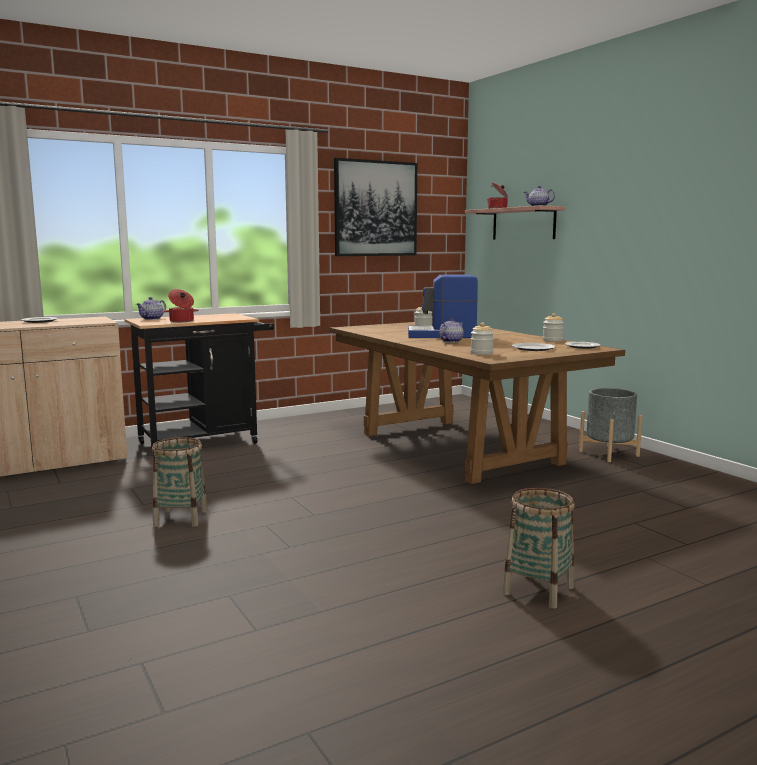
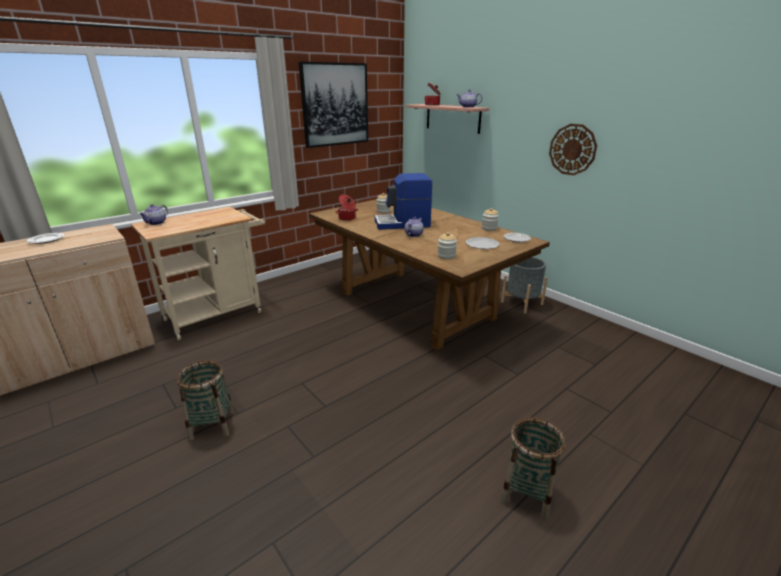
camera: 10 degrees left, 15 degrees up
(181, 321) = (184, 227): cooking pot -> cooking pot (347, 218)
(206, 442) = (219, 314): black cart -> beige cart
(663, 245) = (572, 149): none -> wall clock

